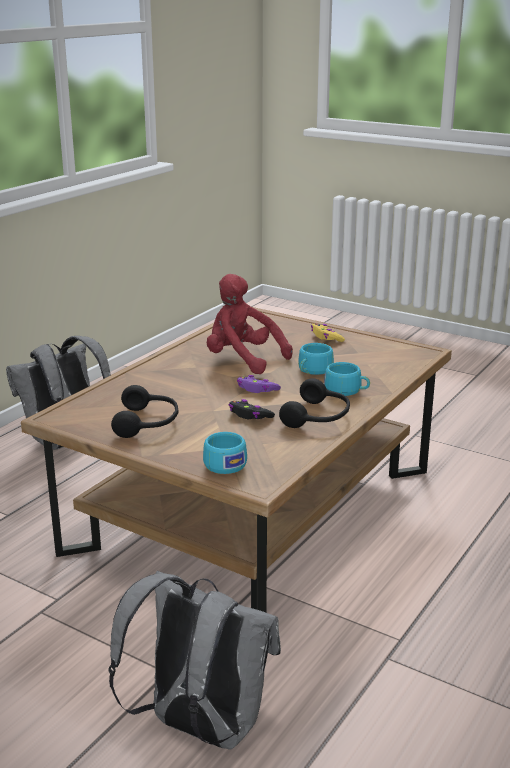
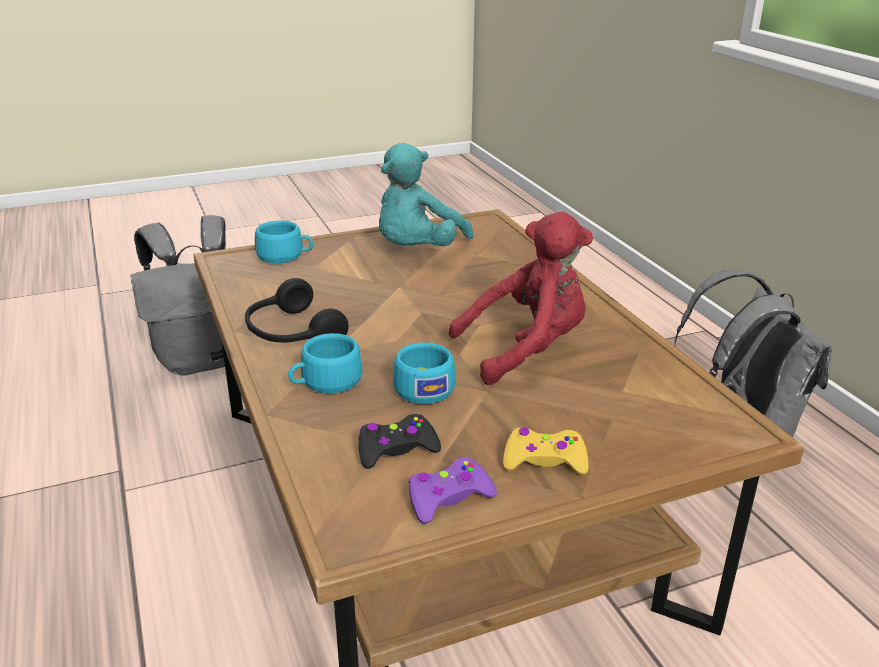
camera: 125 degrees right, 5 degrees up
(148, 423) = (417, 251): black headphones -> turquoise plush toy
(249, 415) = (357, 299): black game controller -> black game controller (396, 449)
(257, 389) = (417, 326): purple game controller -> purple game controller (448, 498)

